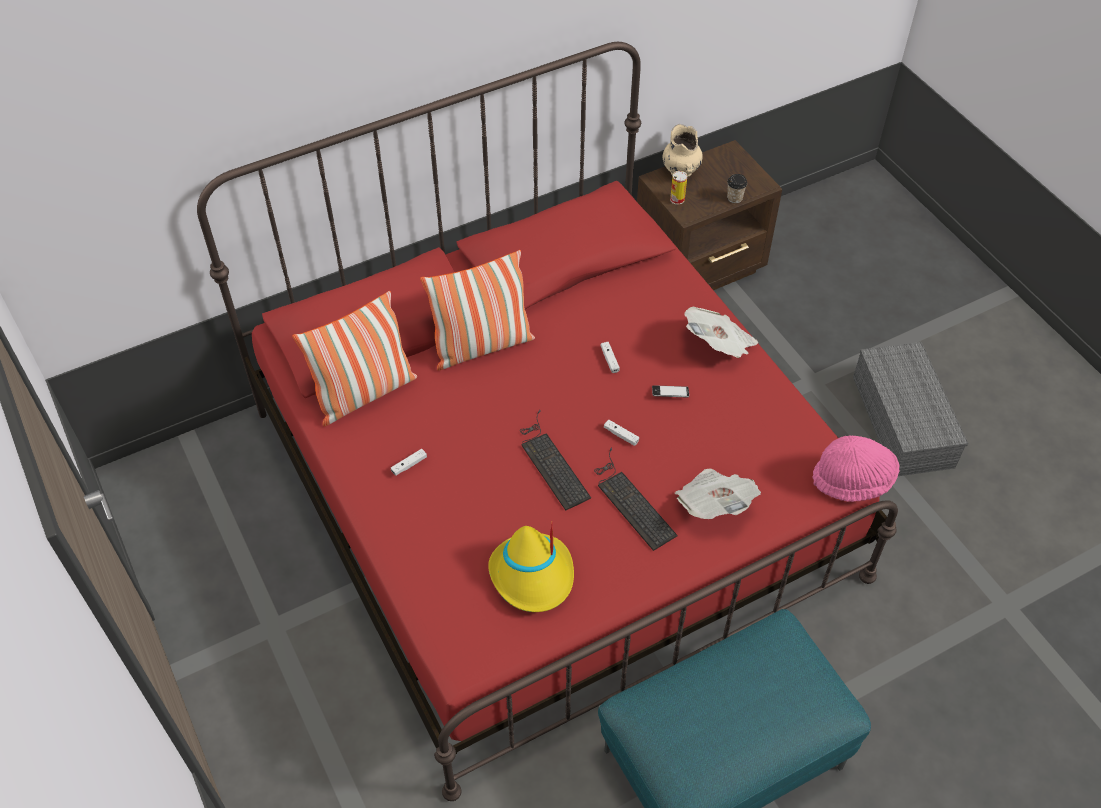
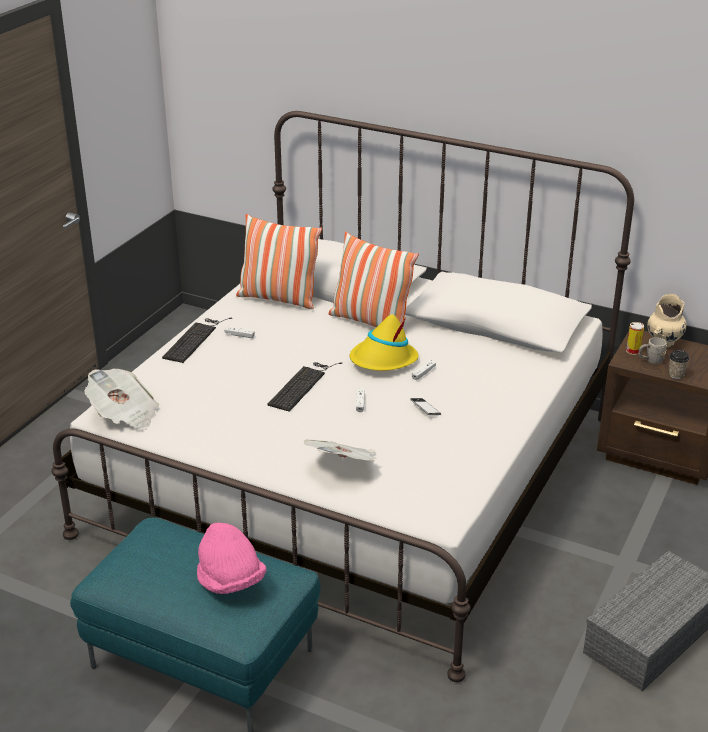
camera: 55 degrees right, 20 degrees down
(533, 575) = (199, 413): yellow hat -> yellow hat (383, 360)
(549, 492) = (353, 473): red bed -> white bed
(631, 501) = (305, 429): keyboard -> keyboard (195, 339)
(701, 198) = (651, 360): none -> grey mug
(719, 345) = (501, 413): newspaper -> newspaper (124, 415)
(852, 480) = (446, 525): pink hat -> pink hat (230, 581)

